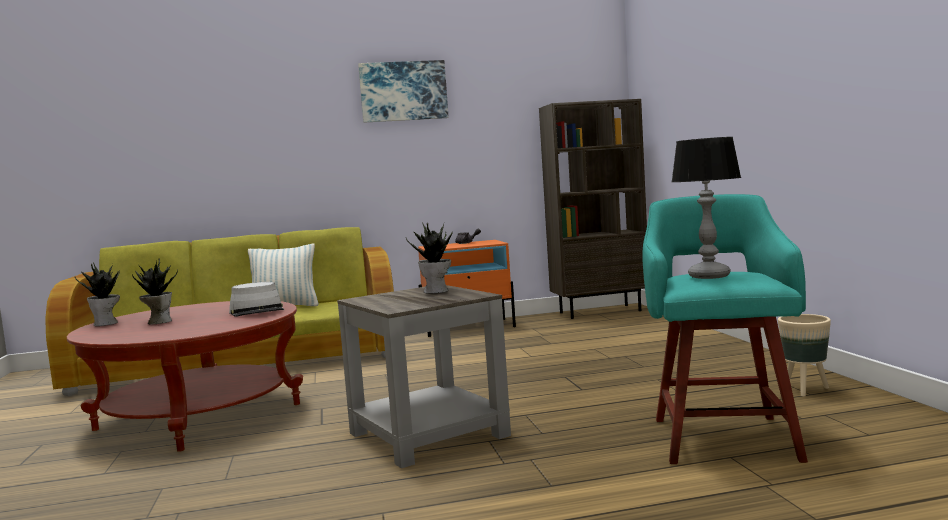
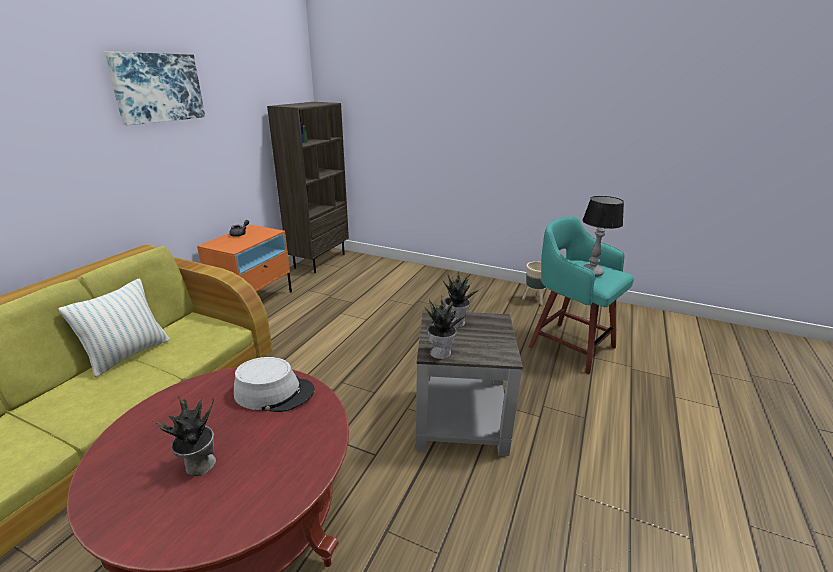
camera: 55 degrees left, 20 degrees up
(107, 323) = (113, 510): potted plant -> potted plant (441, 352)

